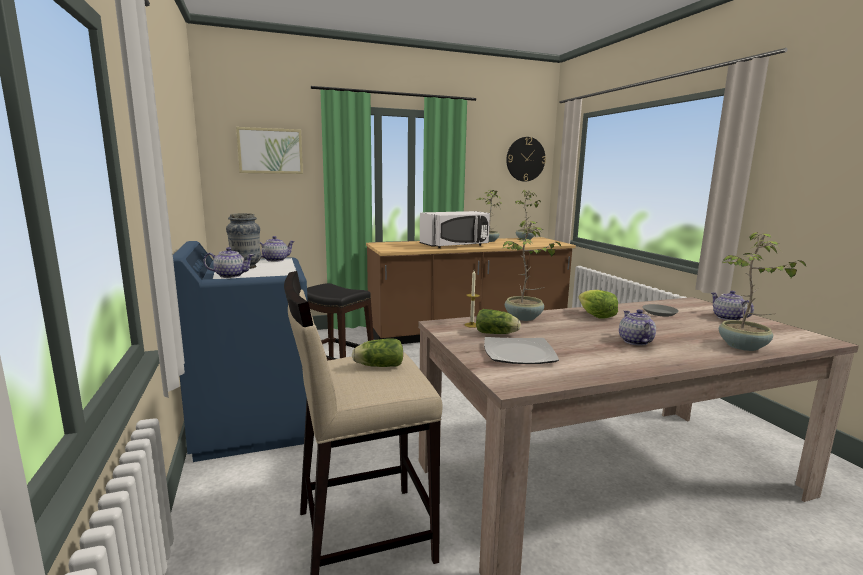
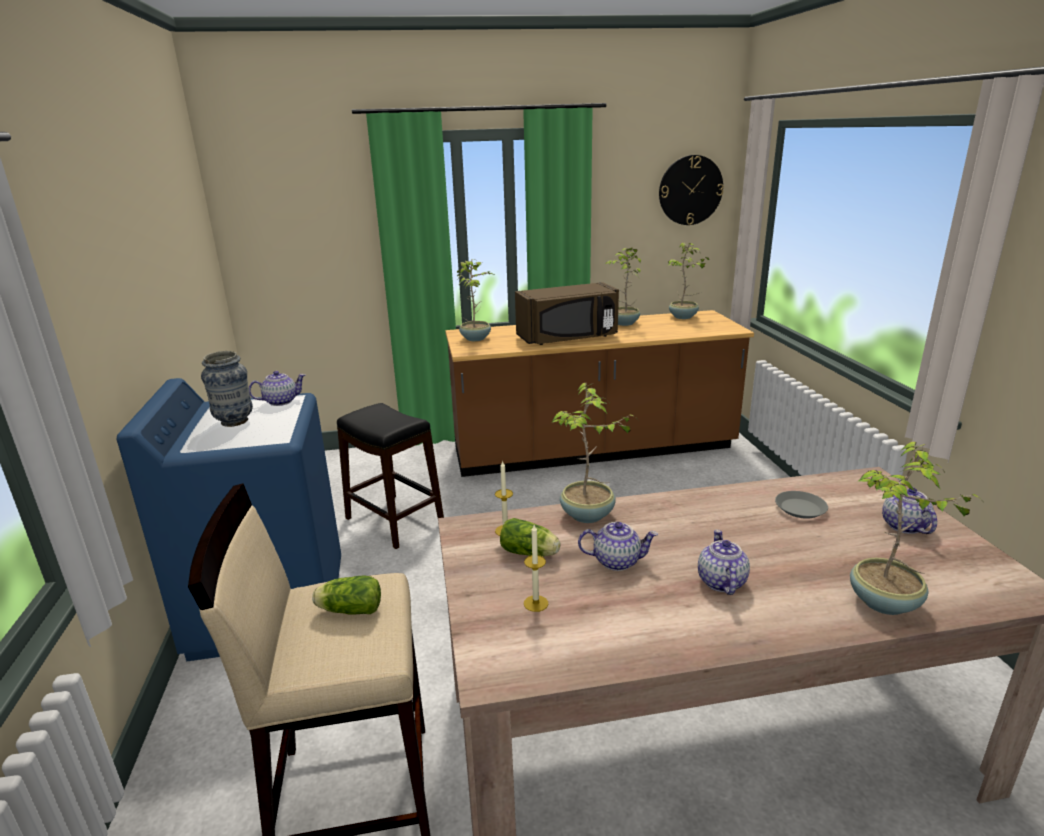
camera: 10 degrees right, 10 degrees up
(231, 275) = (205, 445): teapot -> teapot (617, 561)
(270, 151) = (305, 207): picture -> none
(391, 245) = (476, 338): none -> potted plant
(456, 246) = (568, 338): white microwave -> brown microwave
(518, 354) = (536, 603): plate -> candle
(596, 315) = (697, 513): lettuce -> none

